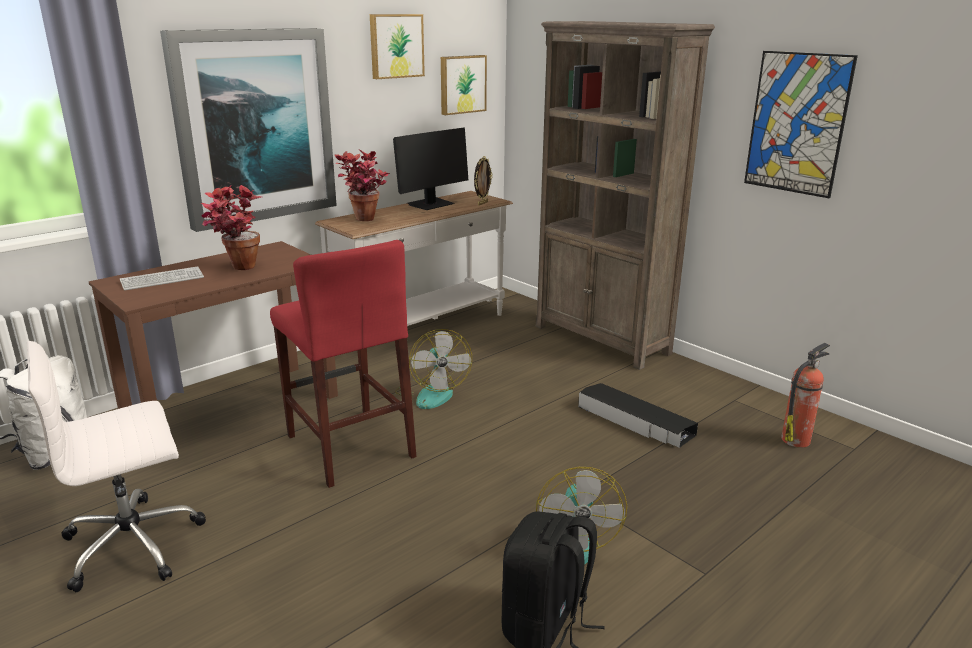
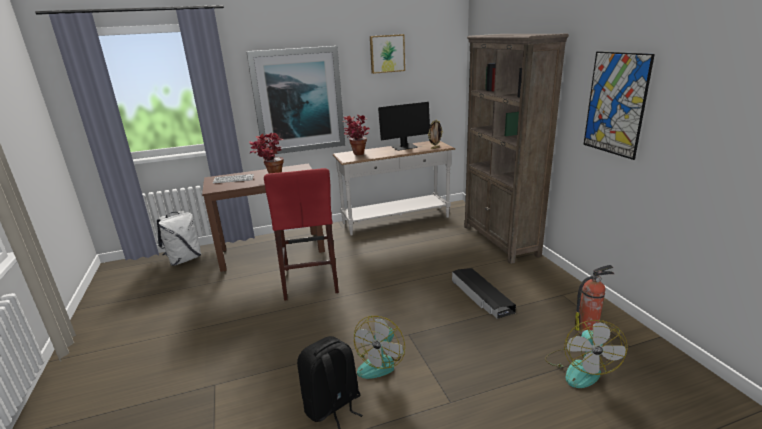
camera: 25 degrees right, 0 degrees up
(135, 543) = (184, 309): white office chair -> none
(432, 393) = (374, 258): fan -> fan (579, 368)
(462, 84) = (433, 75): picture -> none

